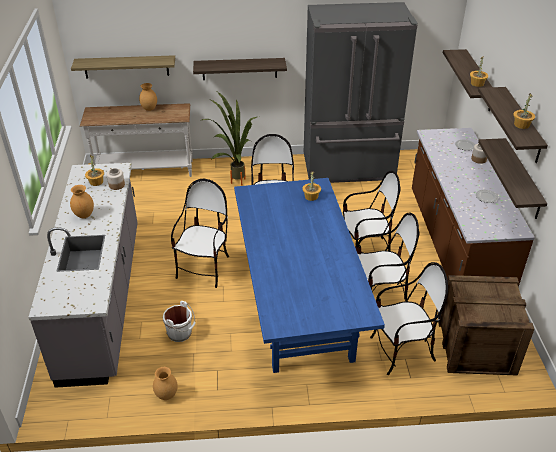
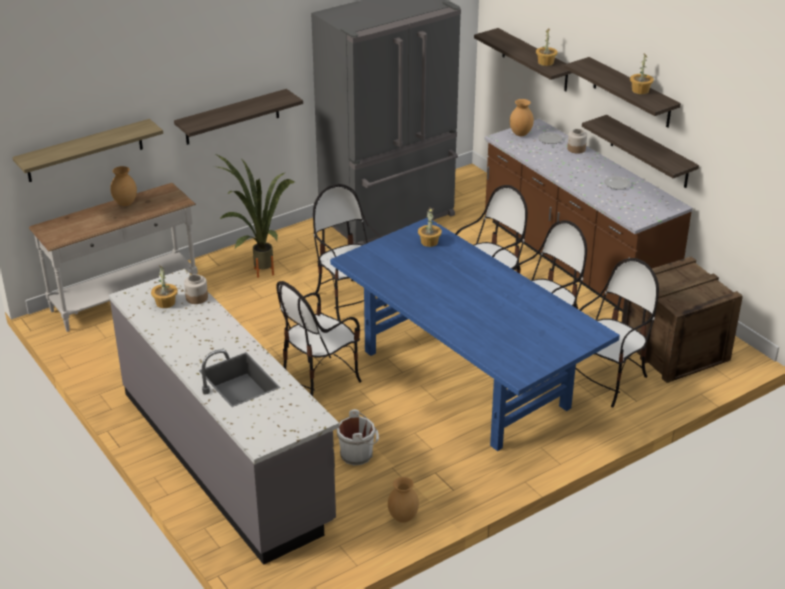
camera: 30 degrees left, 5 degrees down
(84, 215) = (195, 341): brown vase -> brown vase (520, 134)
(204, 268) = (319, 380): chair -> chair turned 120 degrees counterclockwise

